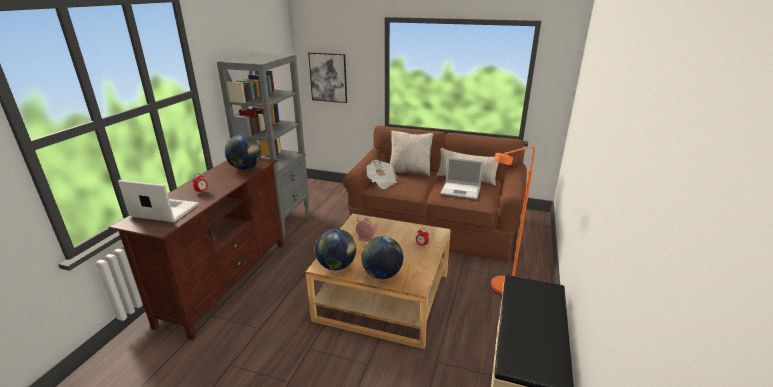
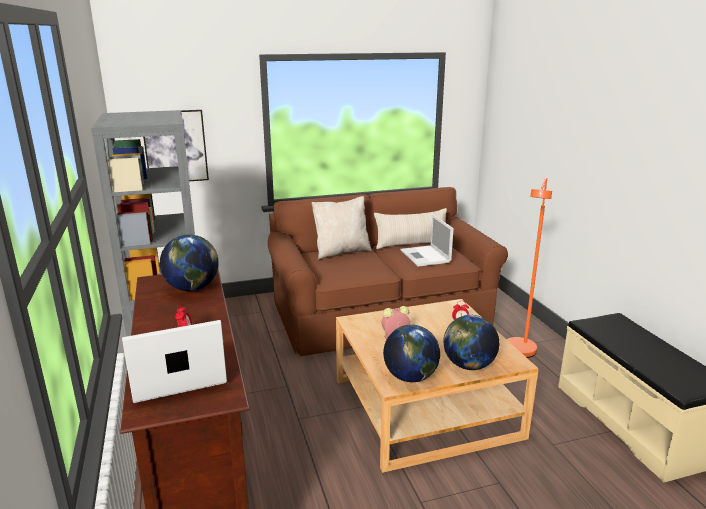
camera: 35 degrees left, 5 degrees down
(381, 182) = (328, 271): newspaper -> none
(461, 190) = (425, 256): laptop -> laptop turned 90 degrees clockwise

